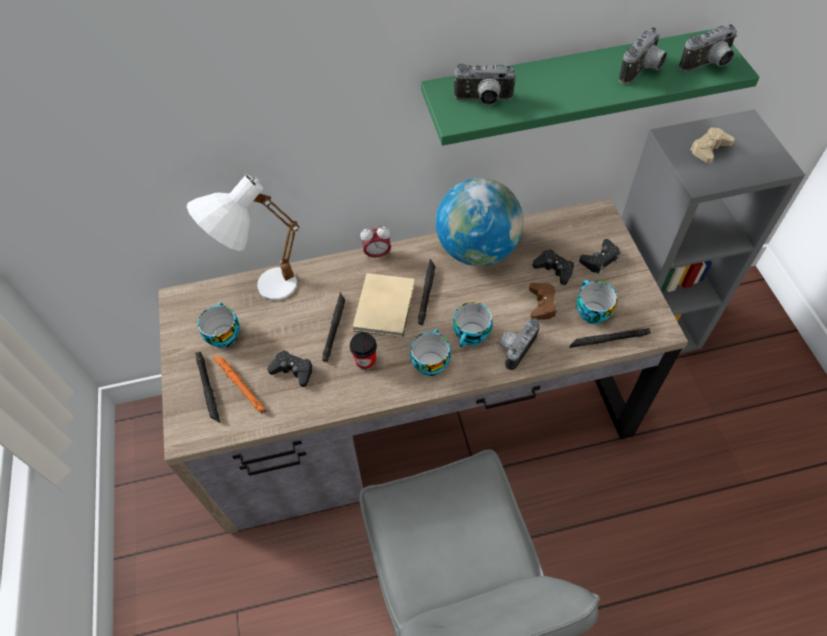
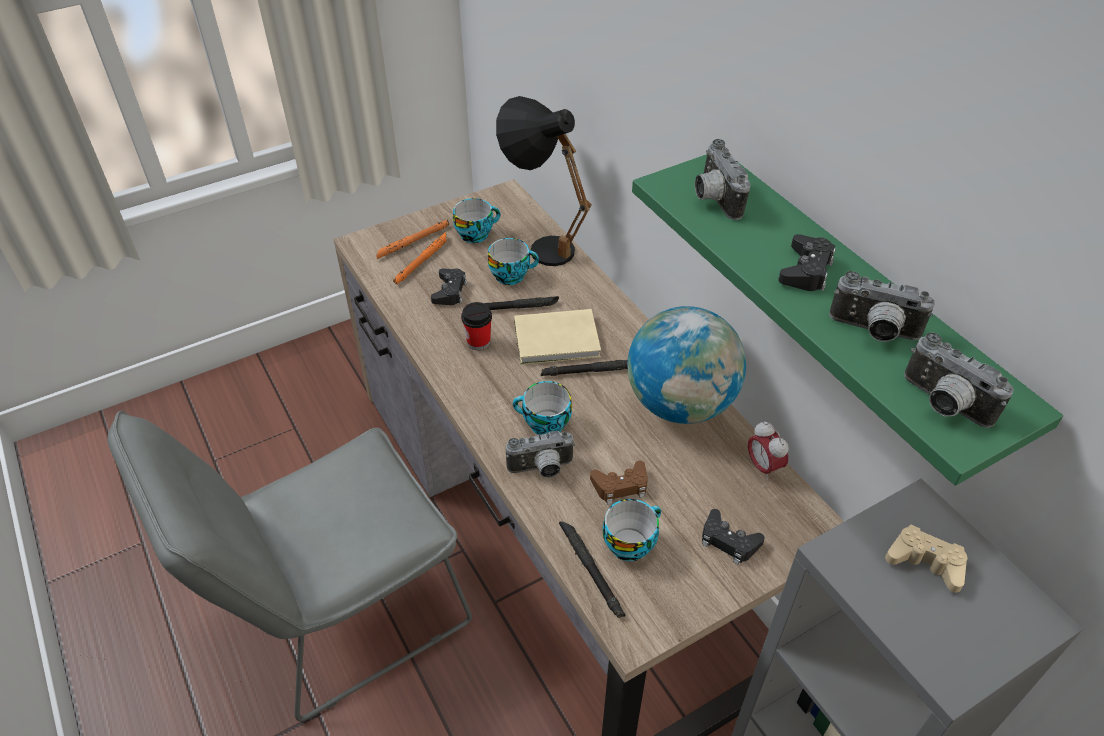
camera: 70 degrees right, 10 degrees down
(208, 388) = (413, 242): black flashlight -> orange flashlight
(262, 289) = (541, 243): white table lamp -> black table lamp
(377, 254) = (629, 316): alarm clock -> alarm clock (763, 467)
(430, 362) = (495, 394): cup -> cup (512, 275)
(515, 348) = (541, 469): camera -> camera turned 150 degrees clockwise
(554, 269) = (685, 490): black game controller -> black game controller (806, 270)

